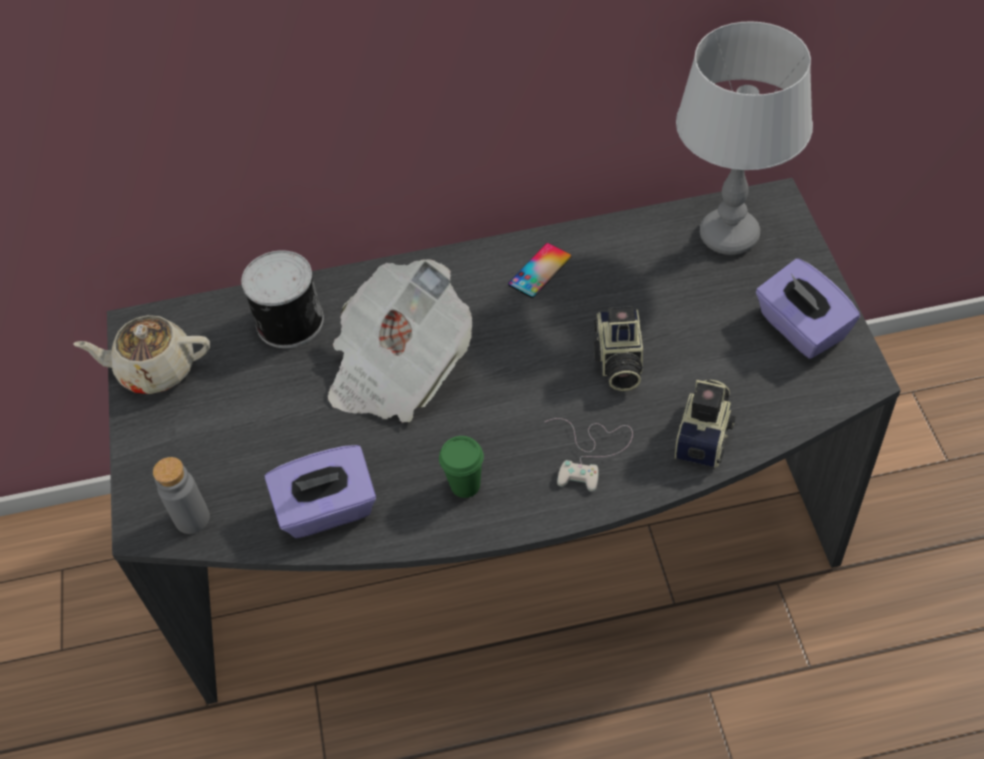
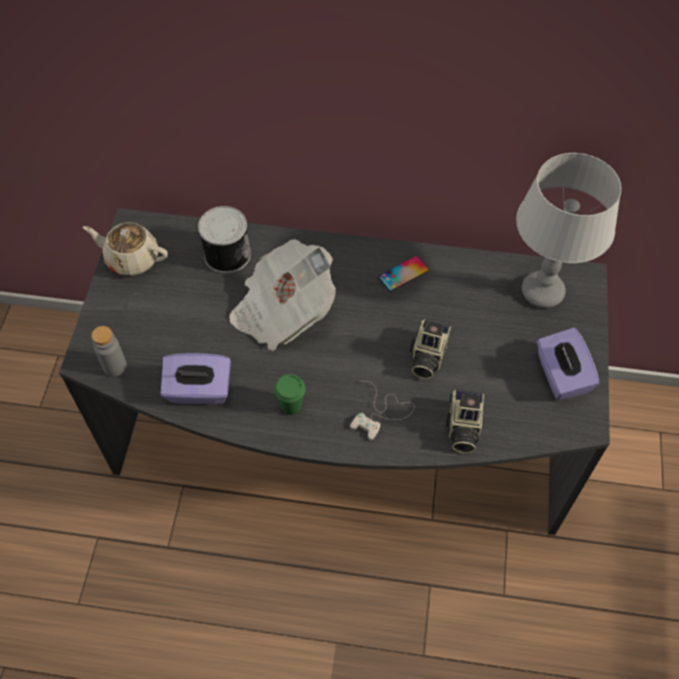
camera: 15 degrees right, 5 degrees up
(706, 435) = (462, 428): camera -> camera turned 150 degrees clockwise

